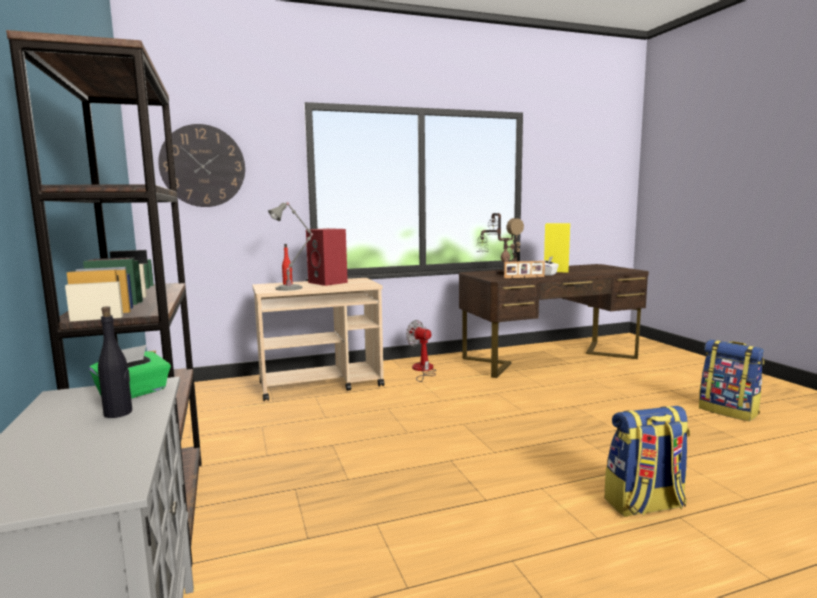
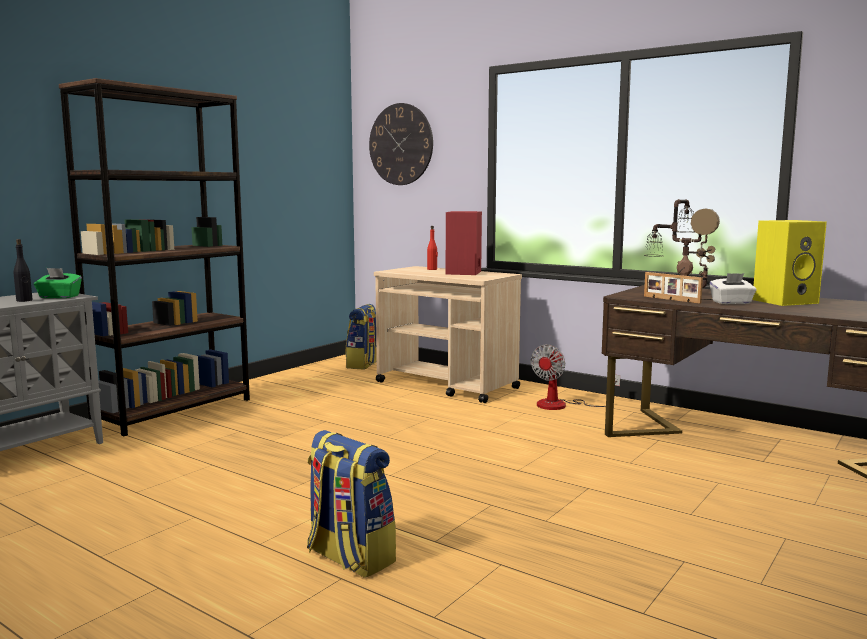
camera: 55 degrees right, 0 degrees up
(291, 288) = (414, 272): grey table lamp -> none
(423, 370) = (562, 405): fan -> fan turned 150 degrees counterclockwise
(728, 411) = (773, 591): backpack -> backpack (364, 365)

